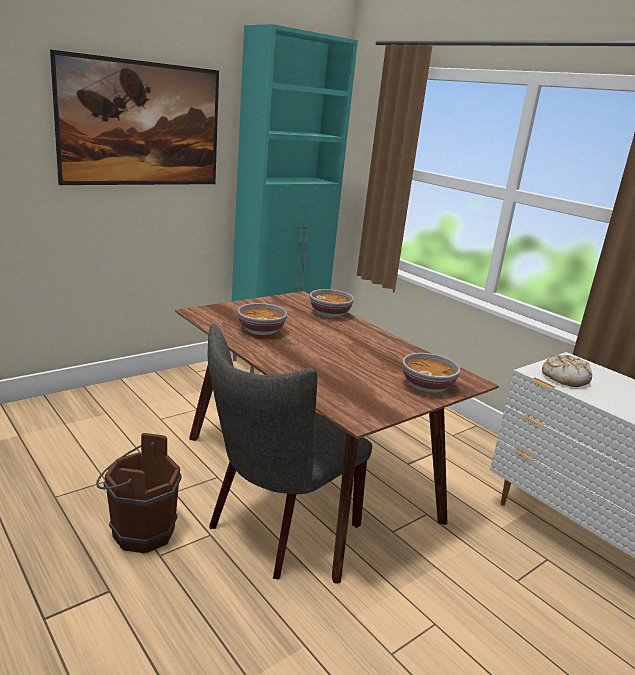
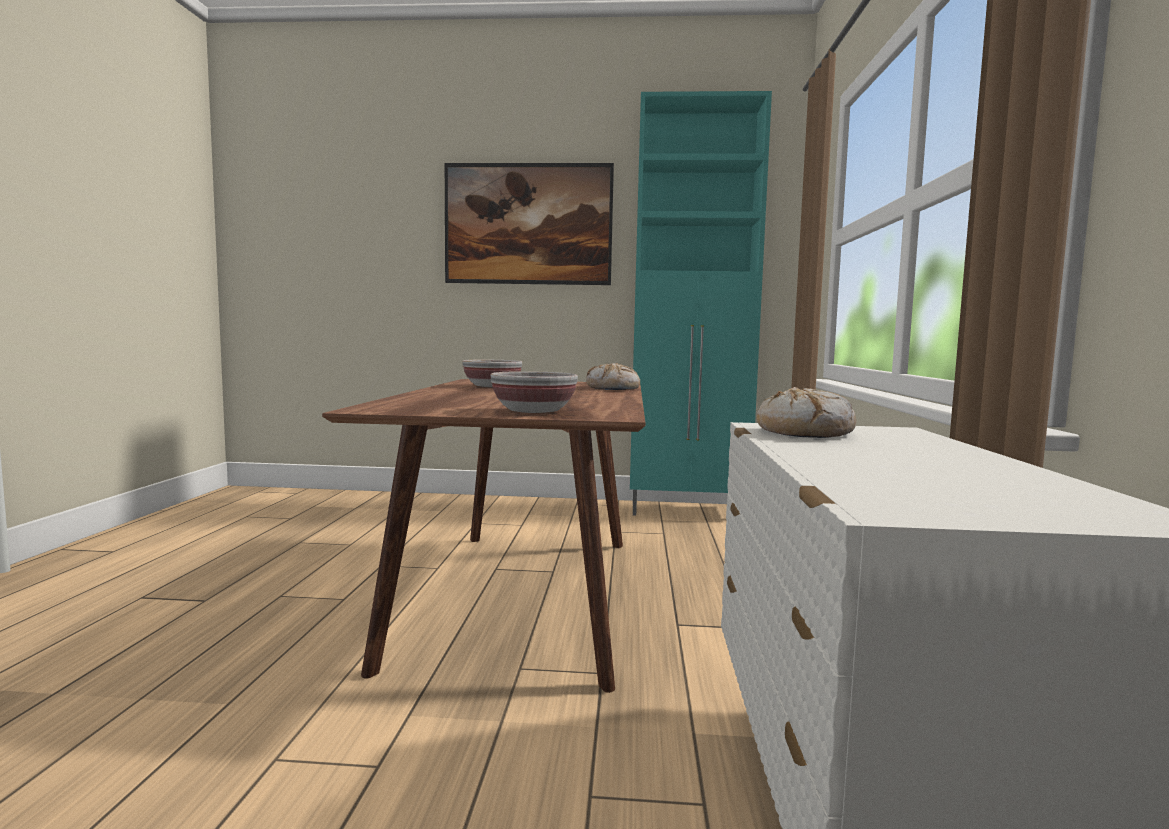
camera: 45 degrees right, 15 degrees down
(138, 532) = (301, 577): brown bucket -> none
(277, 529) = (405, 617): grey chair -> none
(330, 314) = (613, 388): bowl -> bread

